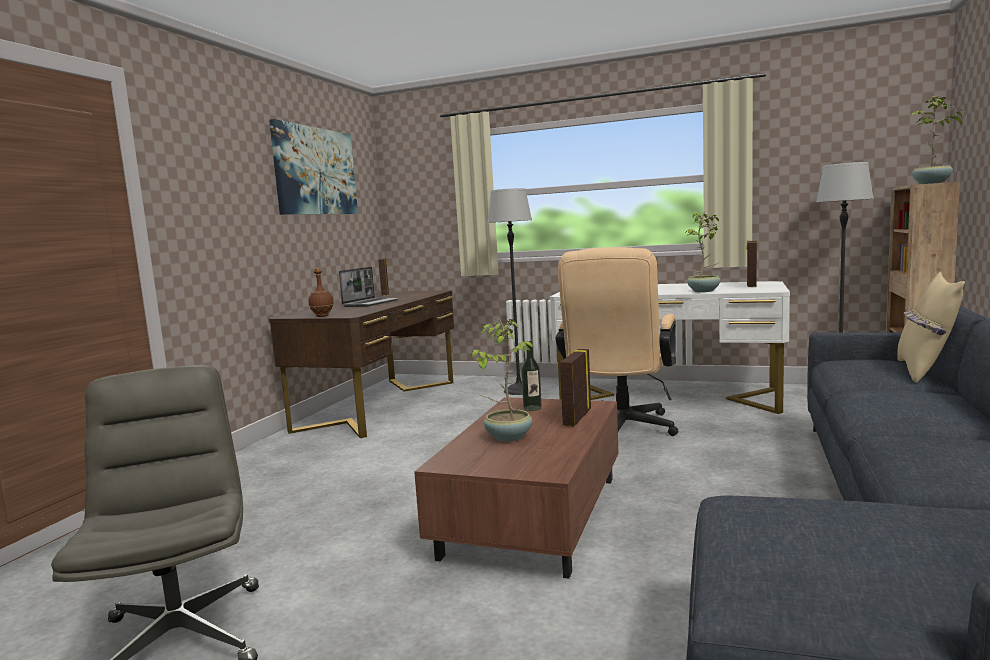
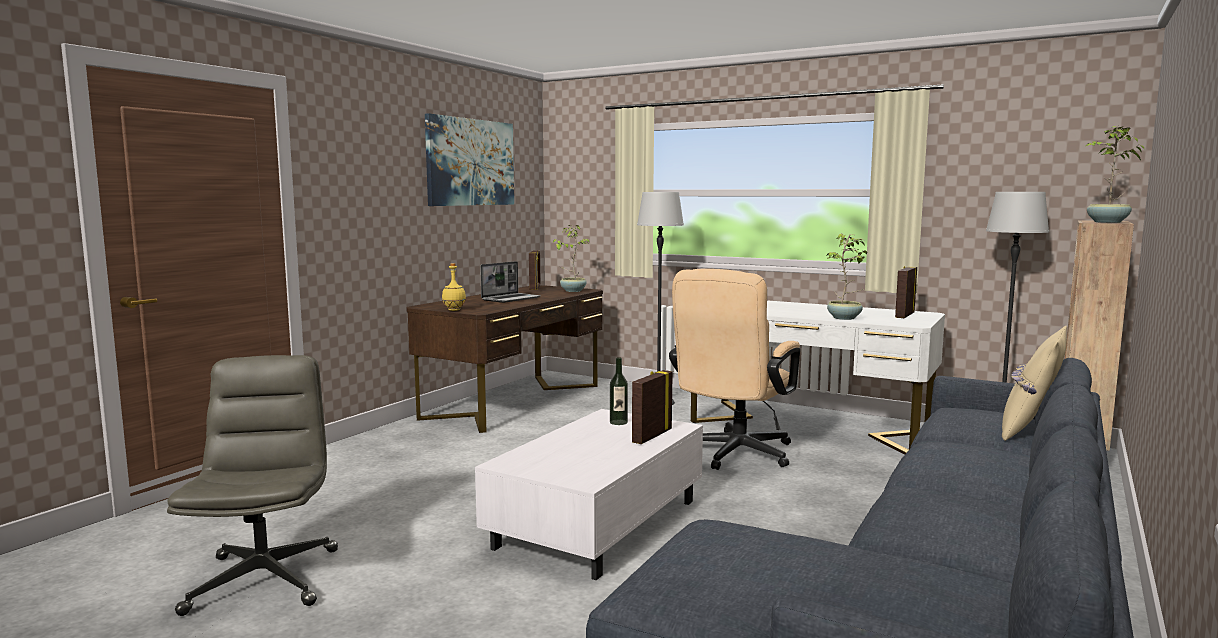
camera: 10 degrees right, 0 degrees up
(322, 316) = (454, 310): brown bottle -> yellow bottle
(507, 437) = (575, 446): potted plant -> potted plant (572, 291)
(532, 516) = (597, 524): brown coffee table -> white coffee table

